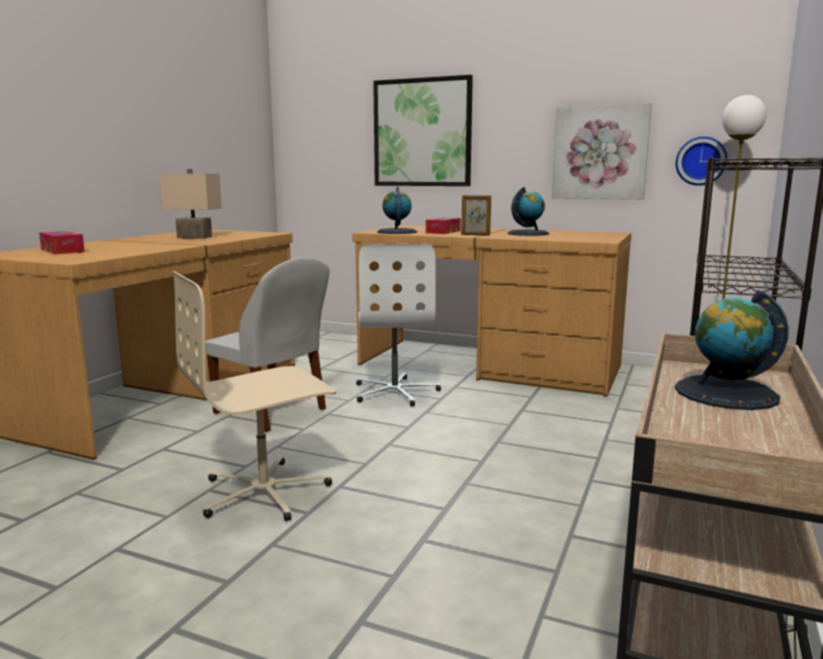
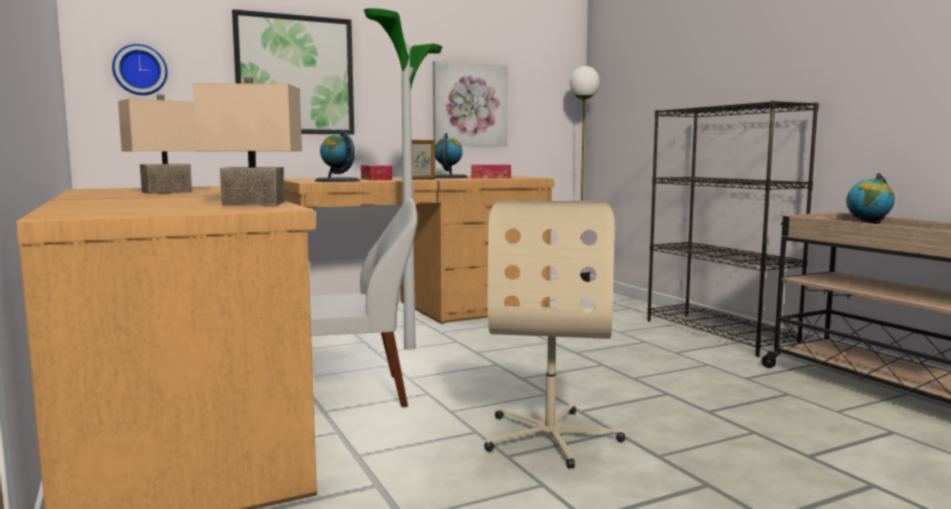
camera: 50 degrees left, 5 degrees down
(62, 250) = (139, 206): tissue box -> tissue box (490, 178)
(106, 255) = (255, 204): none -> beige table lamp
(395, 392) = (410, 348): white office chair -> floor lamp
(701, 161) = (541, 115): wall clock -> wall clock (140, 70)

